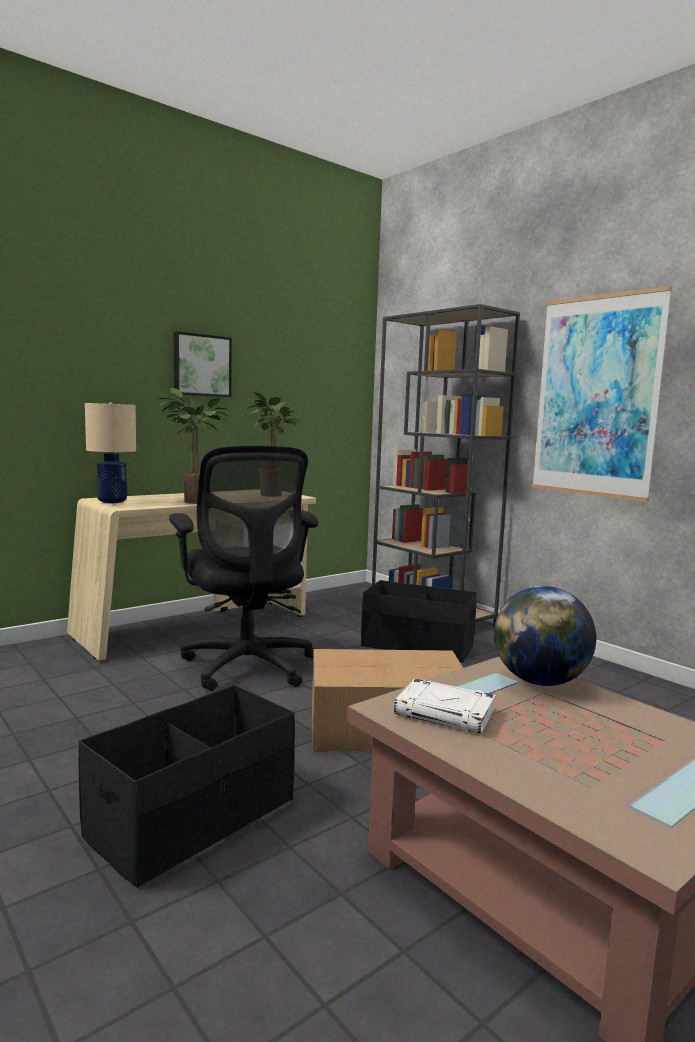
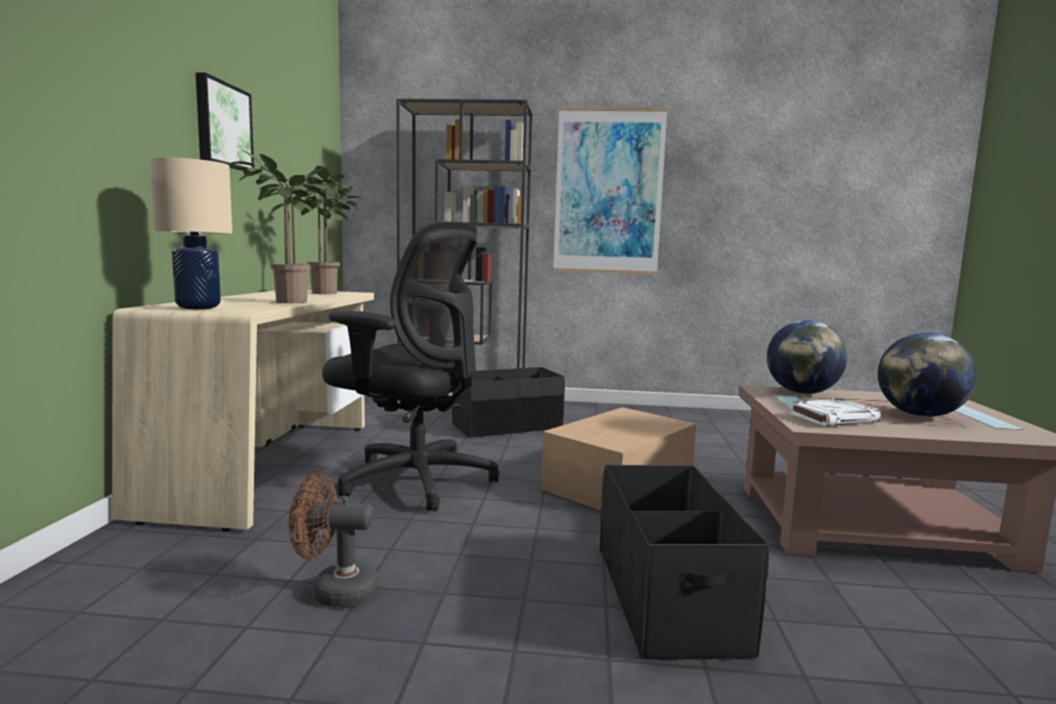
camera: 45 degrees left, 0 degrees up
(60, 712) = (334, 591): none -> brown fan
(585, 752) = (919, 415): none -> globe

